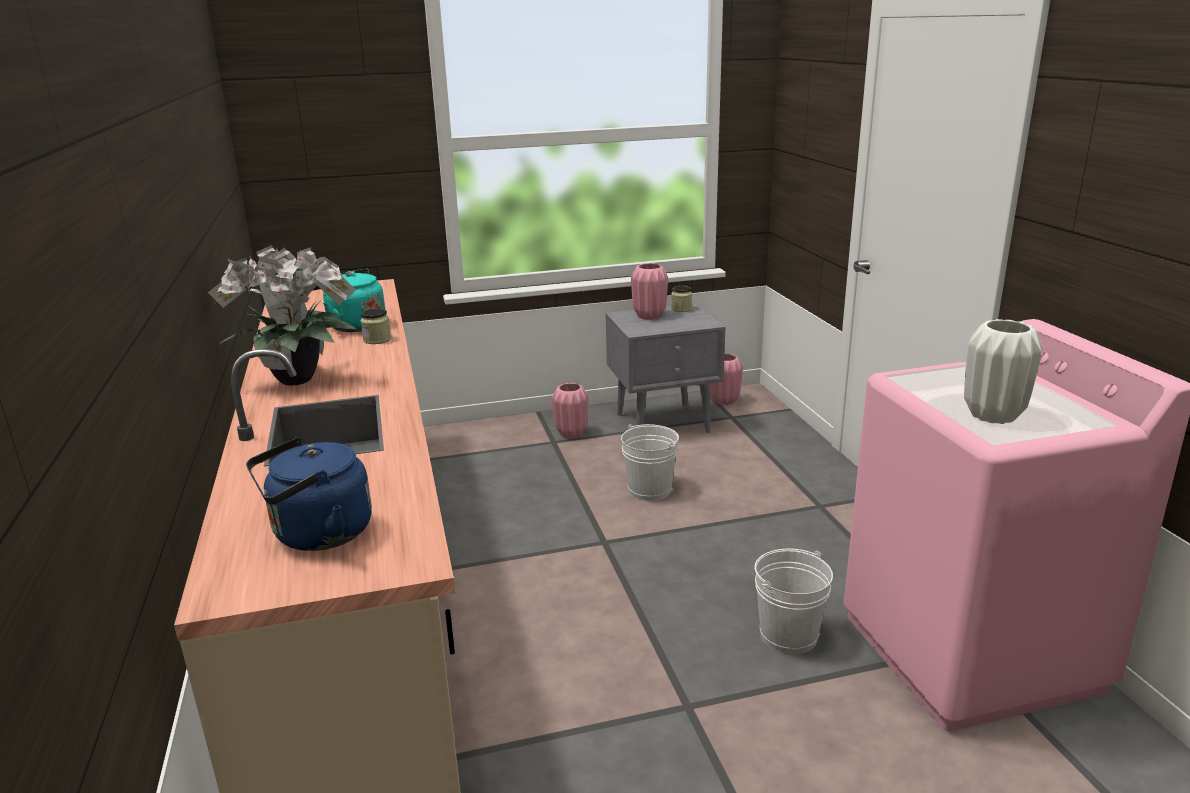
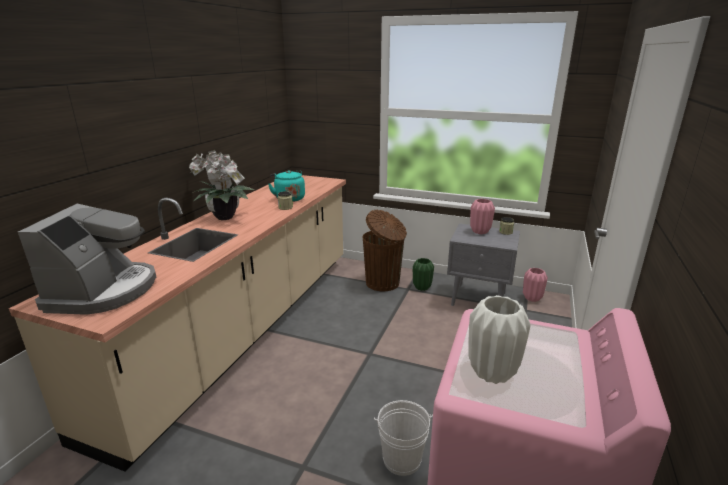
camera: 35 degrees right, 0 degrees up
(317, 535) = (104, 291): blue kettle -> coffee machine
(508, 446) = (383, 283): none -> brown trash can
(572, 433) = (422, 287): pink vase -> green vase
(649, 490) = (426, 335): white bucket -> none

